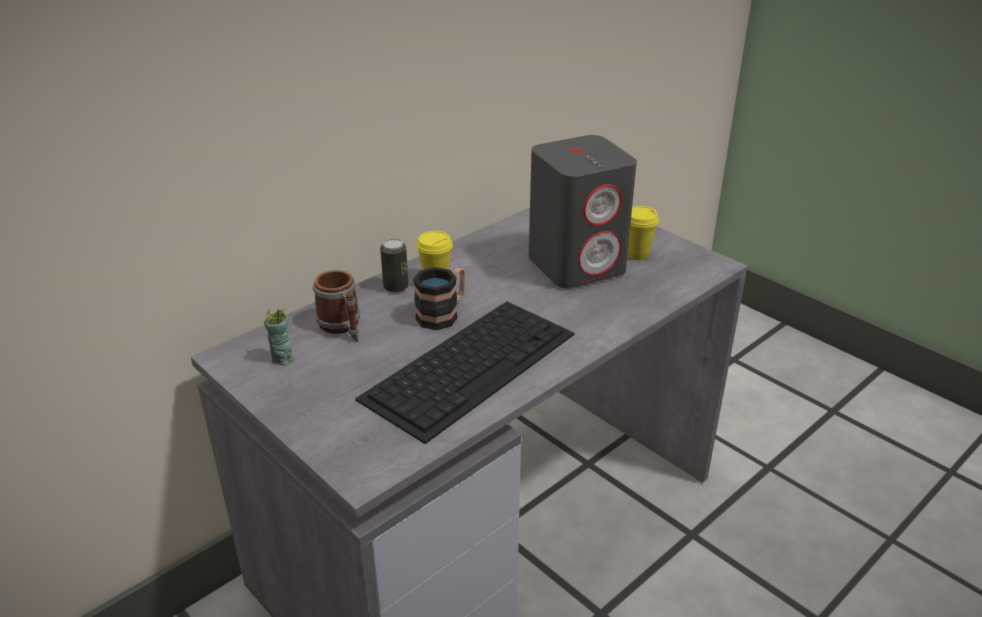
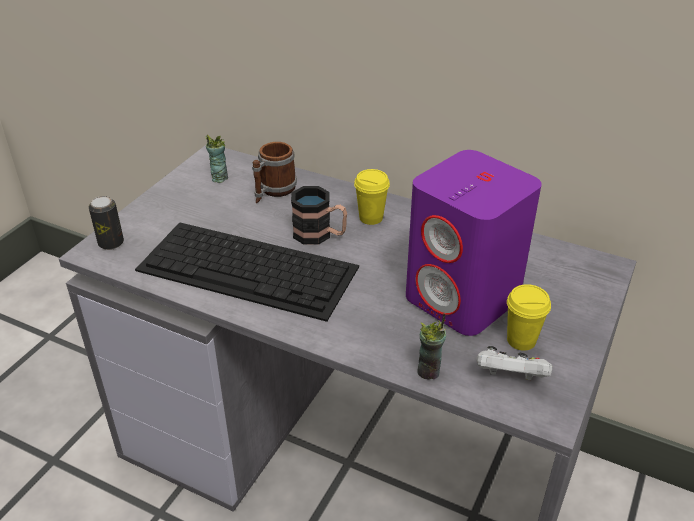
camera: 70 degrees right, 5 degrees up
(395, 287) = (348, 200): can -> can (111, 243)
(577, 264) = (463, 298): grey speaker -> purple speaker
(656, 300) = (429, 371): none -> cup
(675, 269) = (510, 378): none -> white game controller

